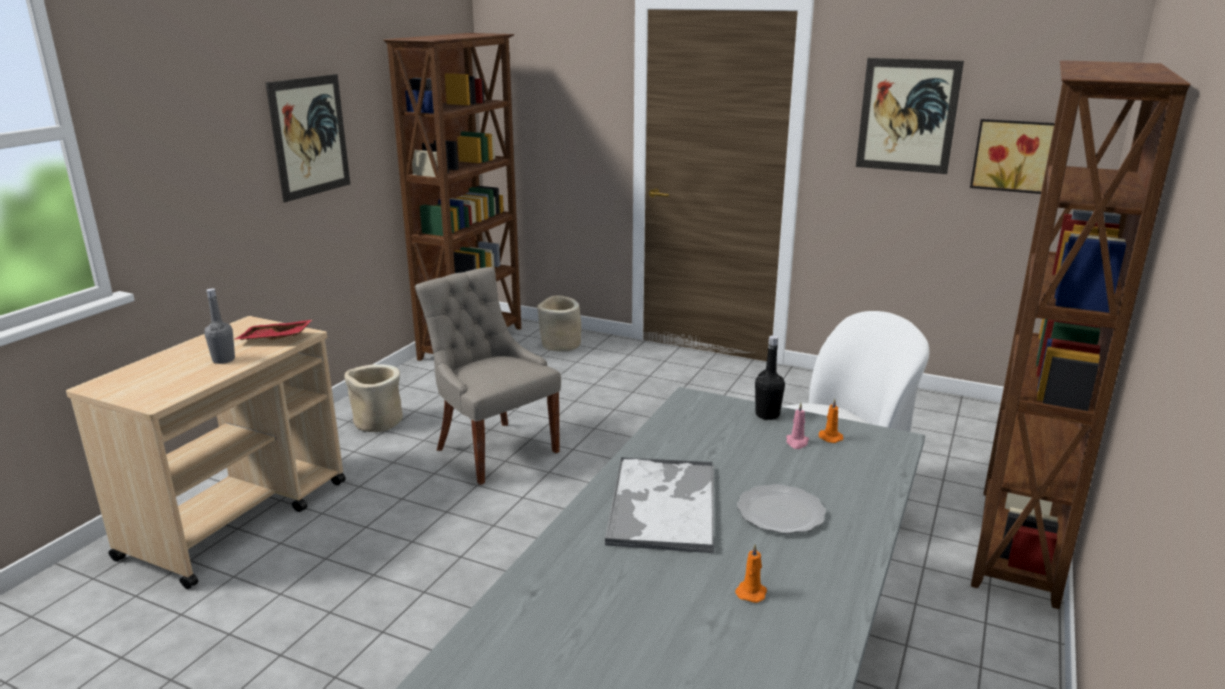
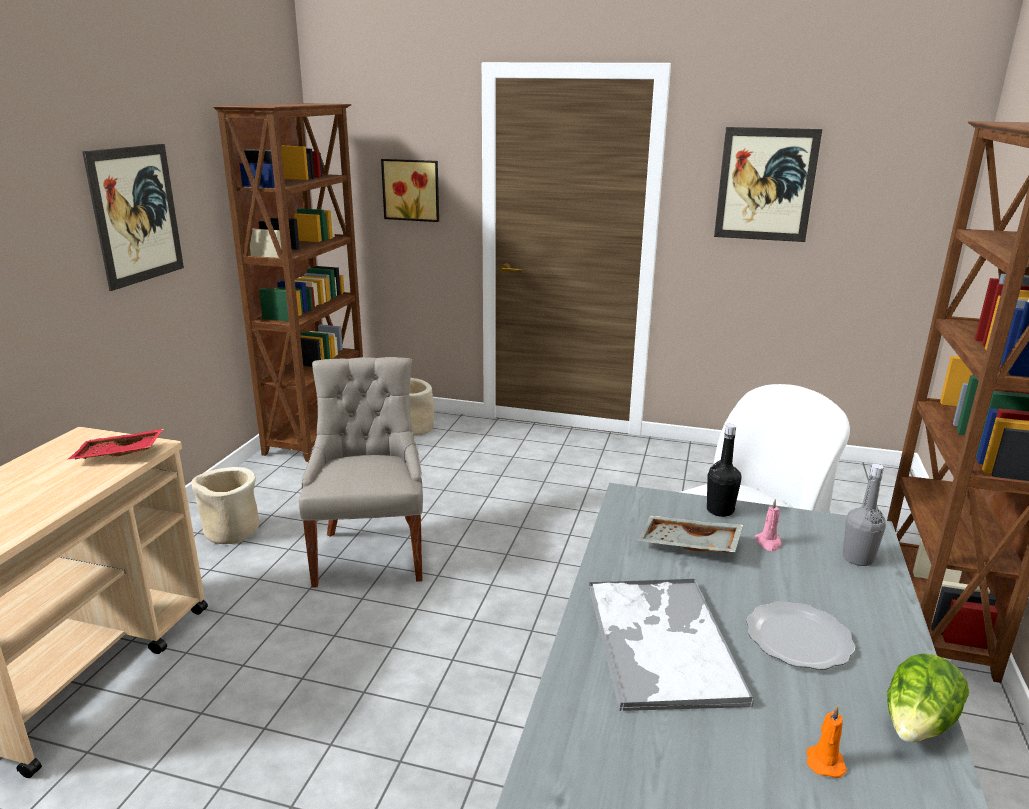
camera: 10 degrees left, 0 degrees up
(223, 360) = (57, 487): grey bottle -> grey bottle (858, 558)
(494, 450) = (370, 554): grey chair -> grey chair turned 45 degrees clockwise
(723, 439) = (688, 546): none -> grey tray
(829, 437) = (798, 533): orange candle -> none
(846, 577) = (918, 724): none -> lettuce
(1012, 155) = (868, 222): picture -> picture (412, 190)

